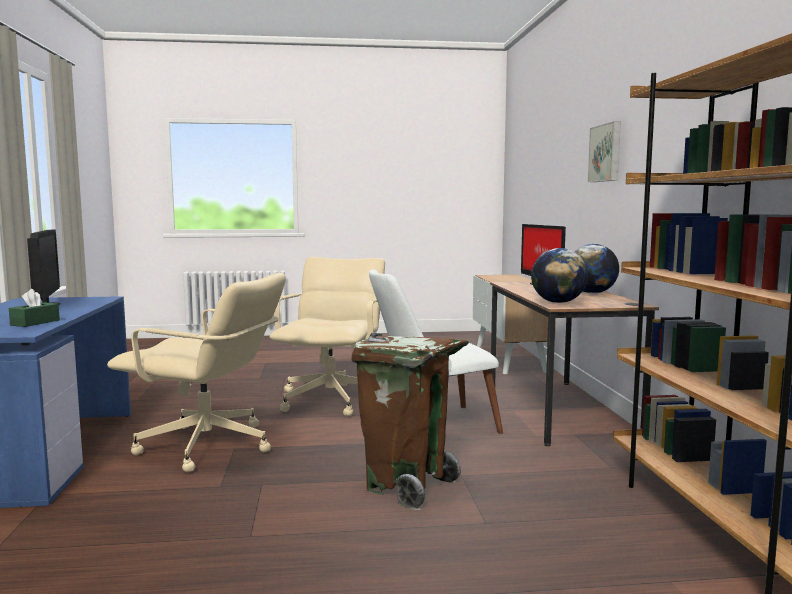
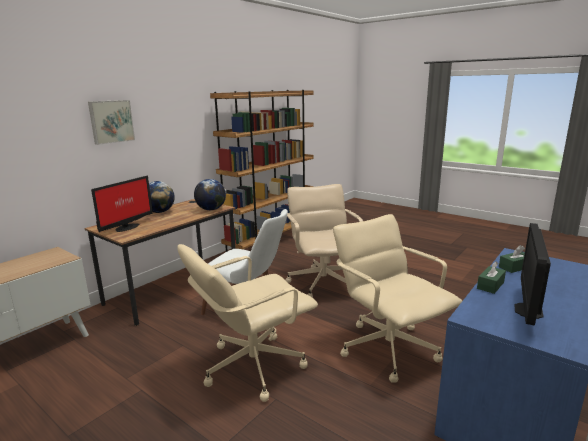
camera: 135 degrees left, 10 degrees up
(77, 310) = (490, 285): none -> green tissue box
(406, 486) = (323, 283): brown trash can -> beige office chair

